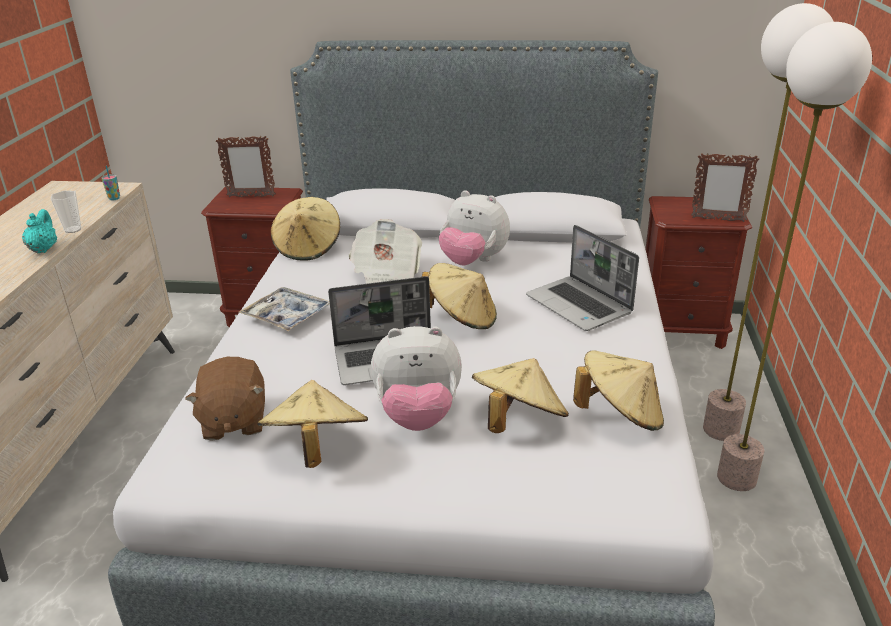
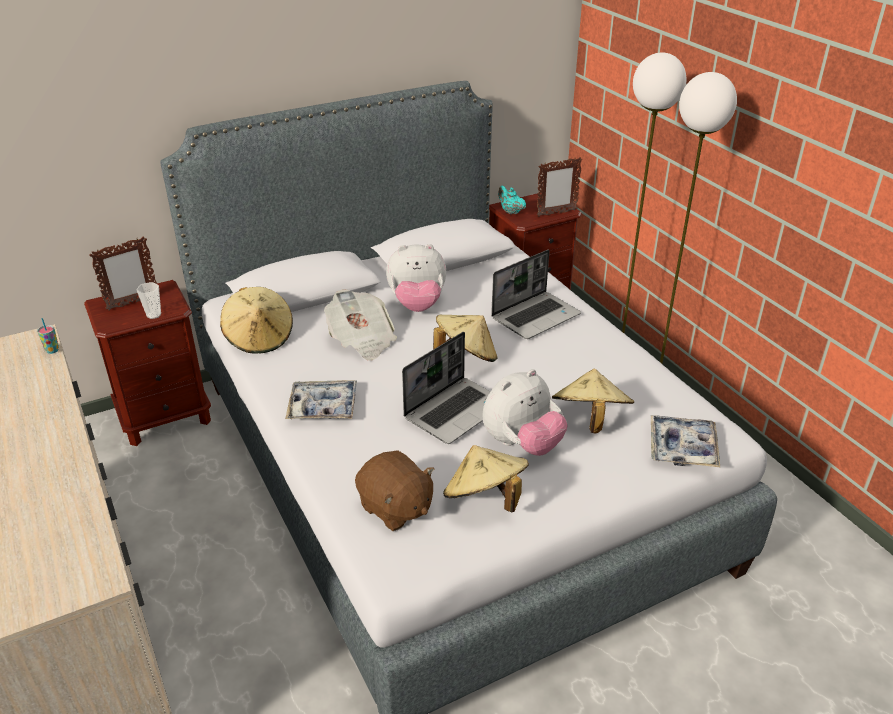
camera: 35 degrees left, 5 degrees up
(43, 249) = (62, 428): turquoise teapot -> turquoise teapot (510, 212)
(73, 229) = (61, 397): cup -> cup (154, 315)
(580, 305) = (536, 316): laptop -> laptop turned 60 degrees counterclockwise
(592, 493) = (682, 447): none -> tray
(620, 415) = (644, 389): beige hat -> none

